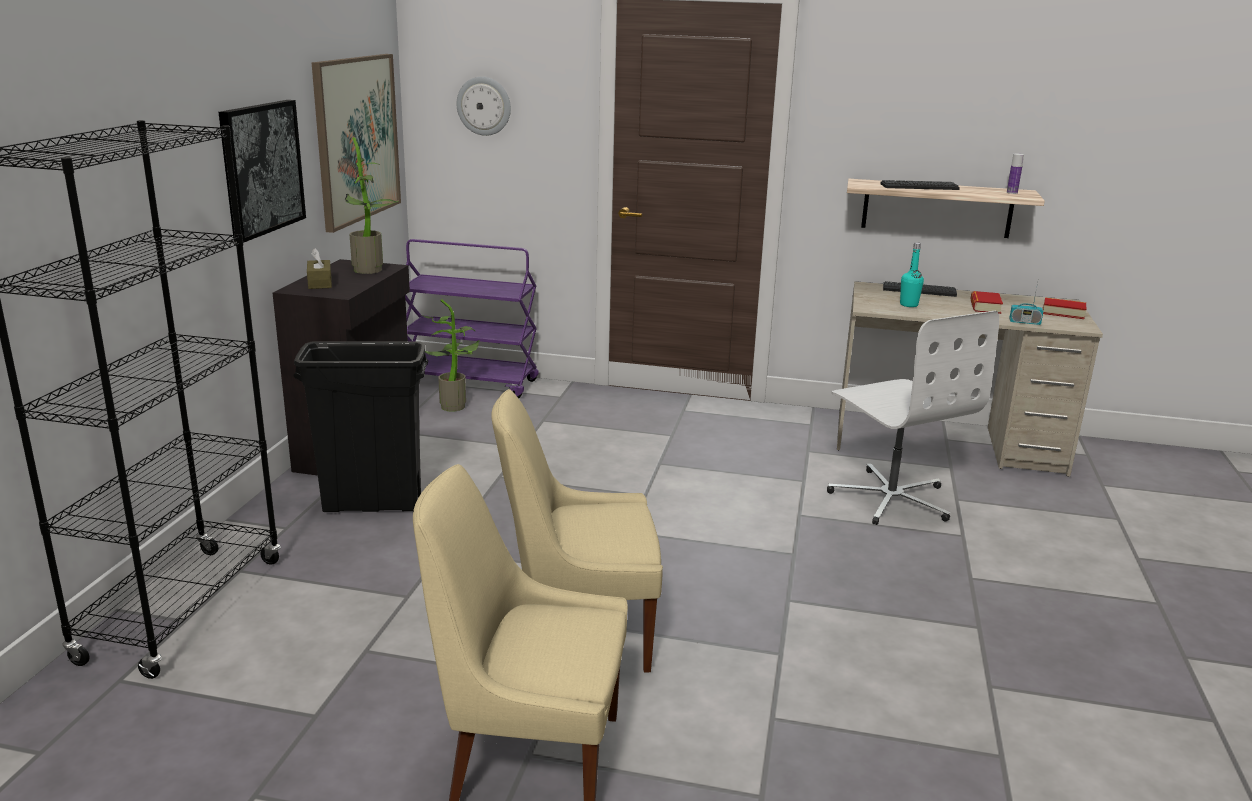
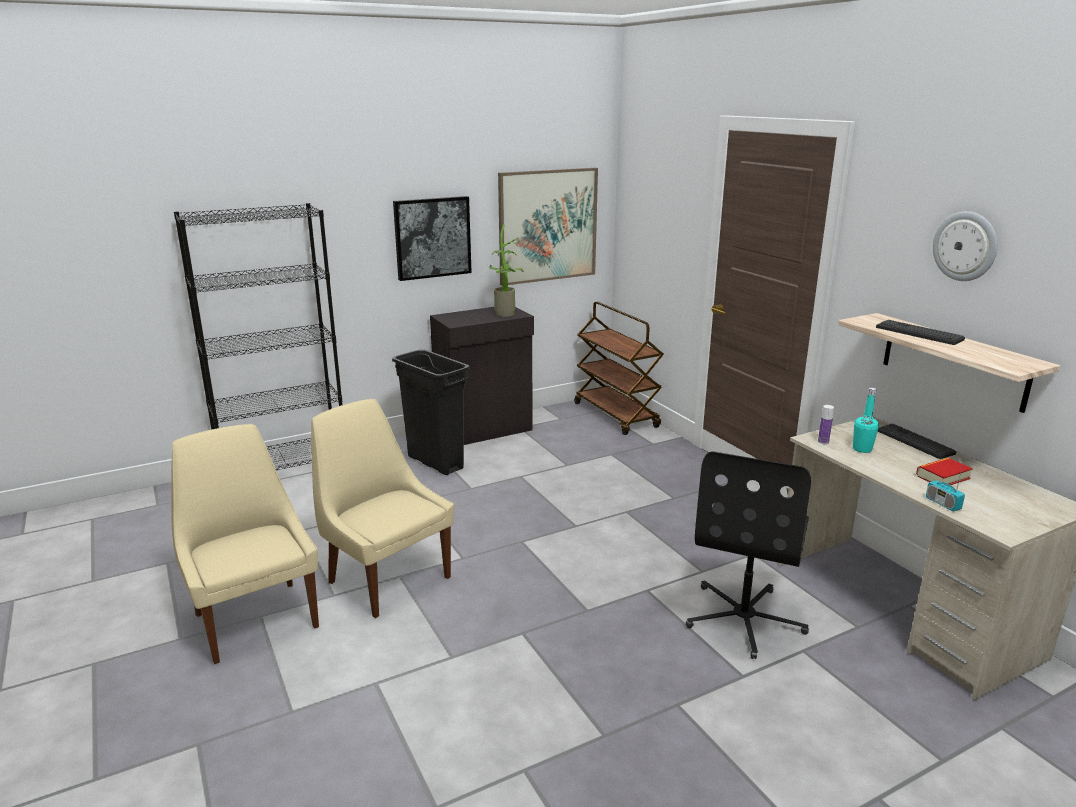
camera: 50 degrees right, 0 degrees up
(320, 283) = (463, 315): brown tissue box -> none
(454, 405) = (580, 425): potted plant -> none
(471, 383) = (616, 415): purple cart -> brown cart
(484, 106) = (651, 210): wall clock -> wall clock (965, 246)
(891, 498) = (744, 618): white office chair -> black office chair
(1012, 192) = (1009, 360): bottle -> bottle (823, 442)
(1063, 313) = (1026, 513): book -> none

